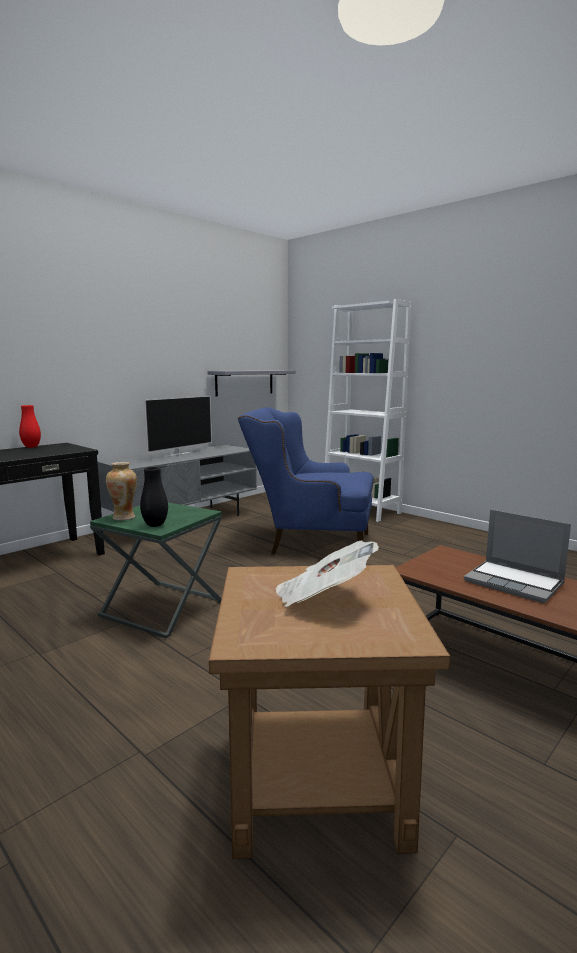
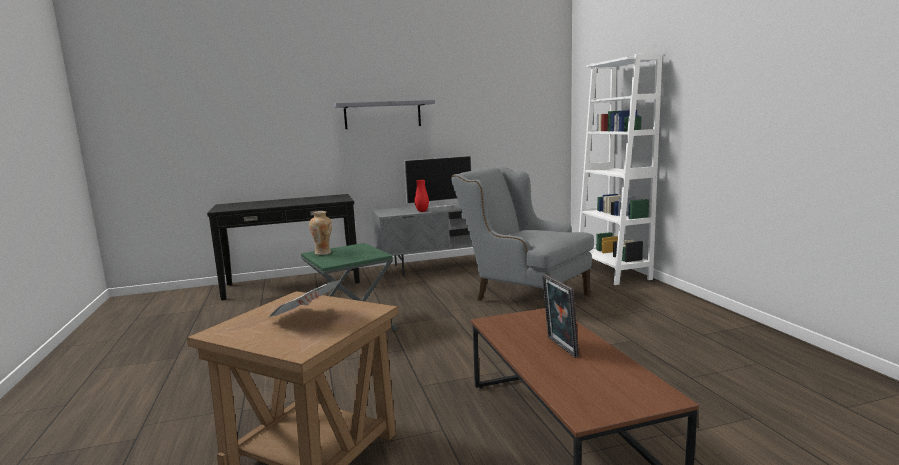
camera: 30 degrees right, 0 degrees up
(31, 447) = (319, 196): red vase -> red vase (422, 211)
(155, 525) = (331, 260): black vase -> none
(244, 382) = (518, 142): grey shelf -> grey shelf (382, 115)
(309, 542) = (523, 295): blue armchair -> grey armchair
(515, 583) = (559, 347): laptop -> picture frame

